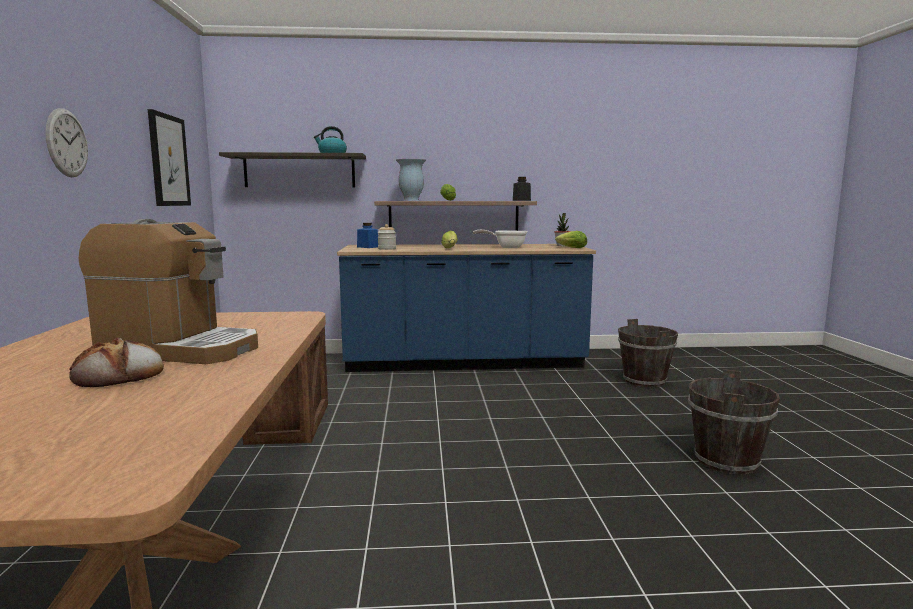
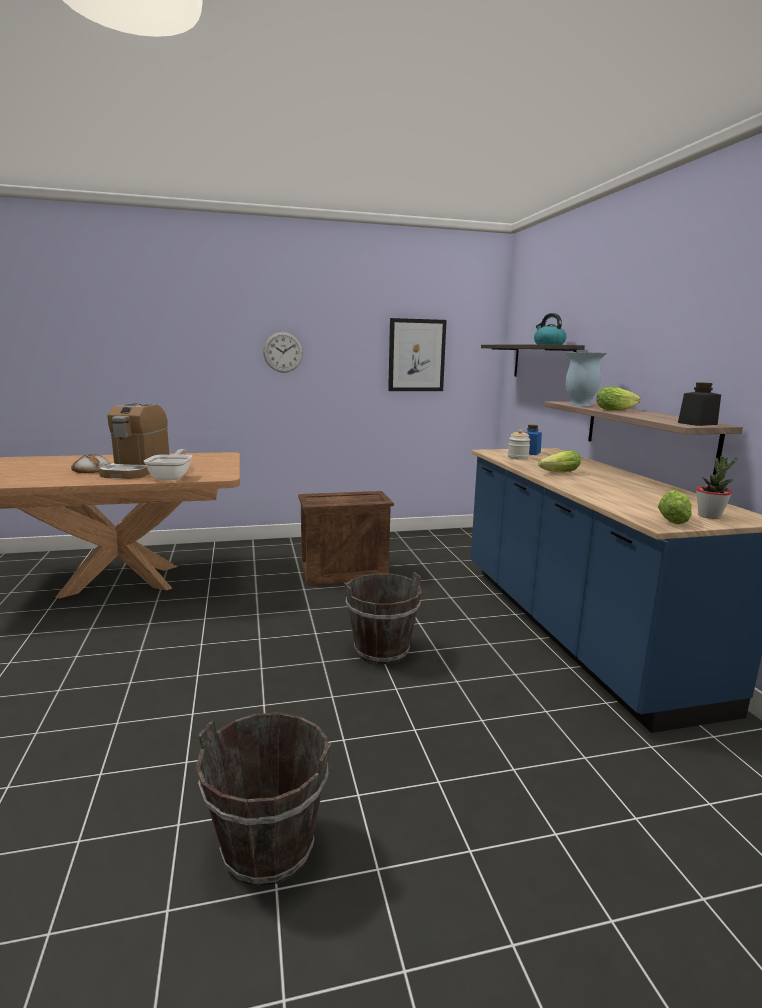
camera: 80 degrees right, 5 degrees up
(506, 247) = (616, 491): frying pan -> frying pan (172, 477)
(644, 381) = (627, 805): brown bucket -> brown bucket (381, 651)

